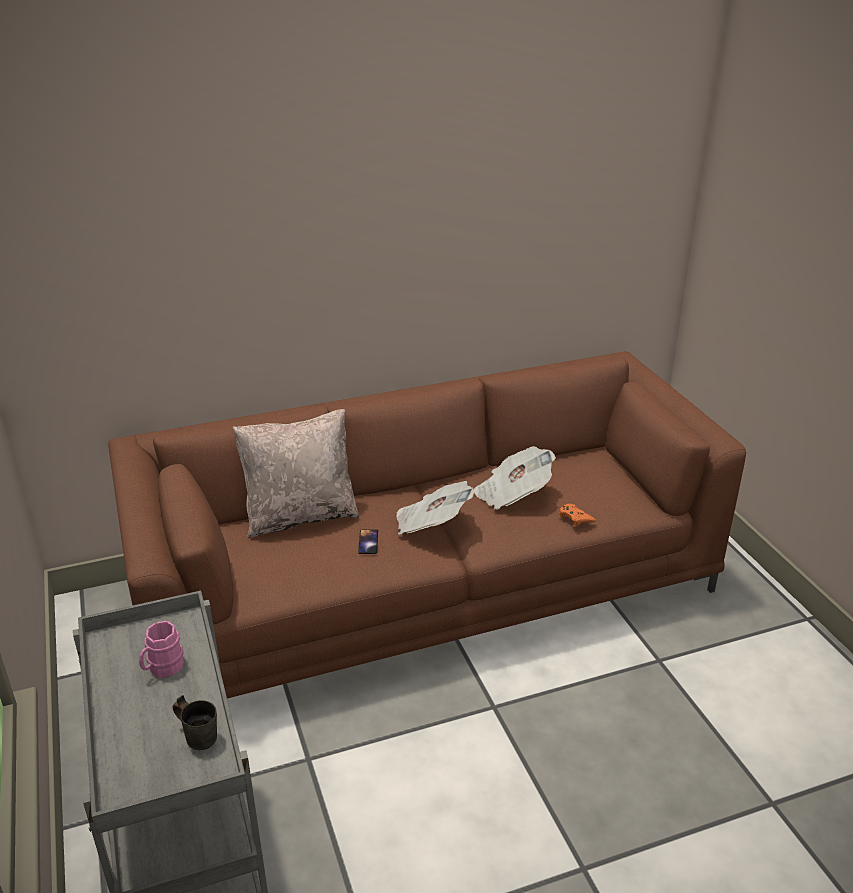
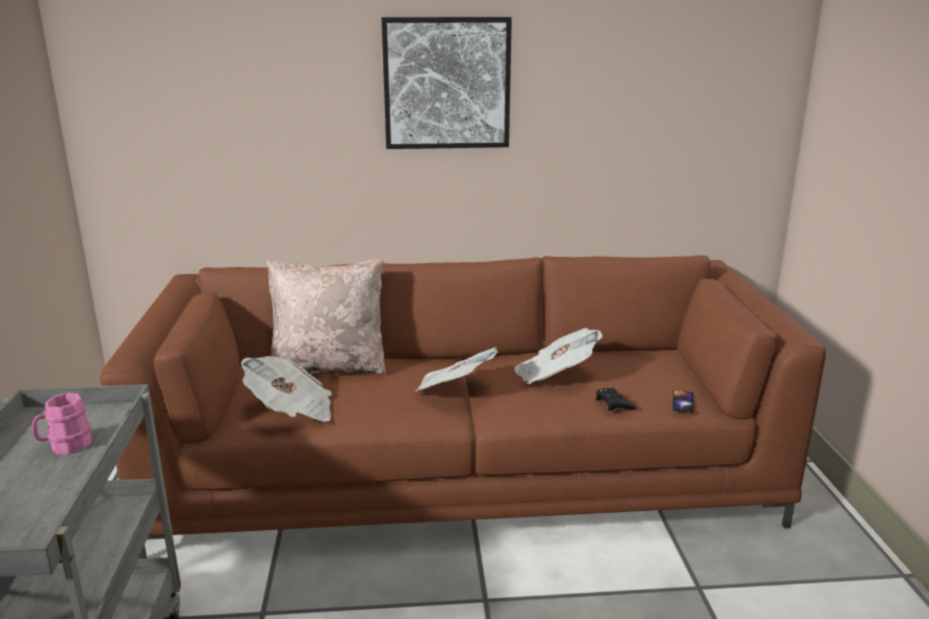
camera: 15 degrees right, 10 degrees down
(200, 734) = (49, 509): grey mug -> none
(294, 573) = (291, 410): none -> newspaper
(368, 542) = (381, 395): phone -> phone (682, 402)
(376, 219) = (446, 83): none -> picture
(575, 518) = (613, 403): orange game controller -> black game controller

